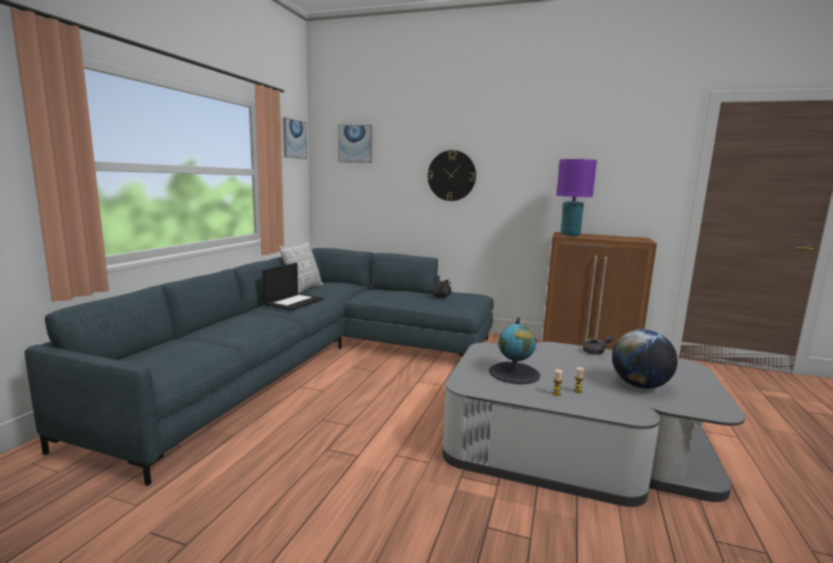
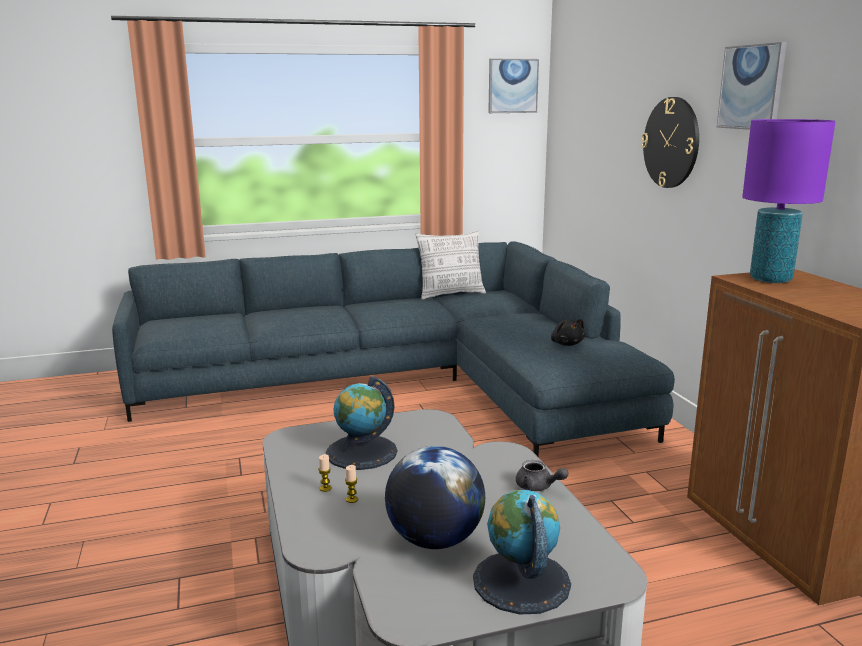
camera: 55 degrees right, 5 degrees up
(294, 302) = (394, 304): laptop -> none
(355, 143) = (583, 88): picture -> picture (751, 87)
(689, 381) = (521, 581): none -> globe

